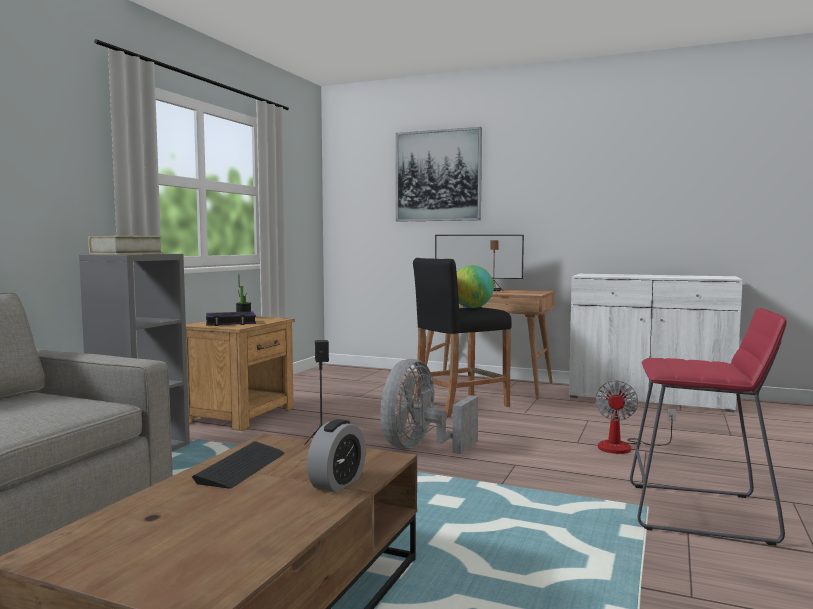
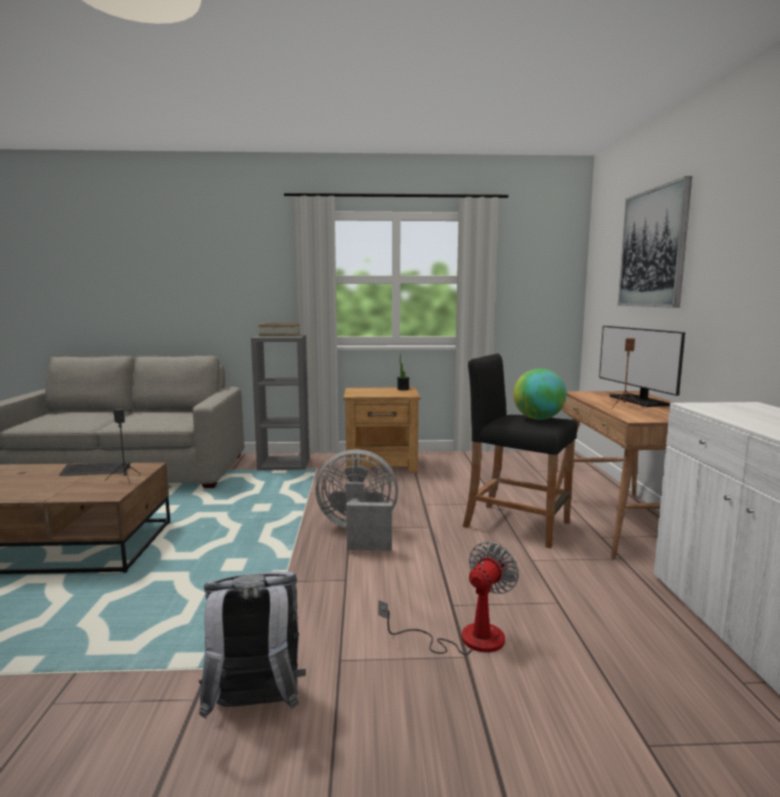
camera: 65 degrees right, 5 degrees up
(230, 323) = (371, 391): book -> none
(337, 483) = (61, 492): alarm clock -> none
(624, 447) = (466, 639): fan -> fan turned 135 degrees clockwise
(699, 513) = (255, 707): red stool -> grey backpack

